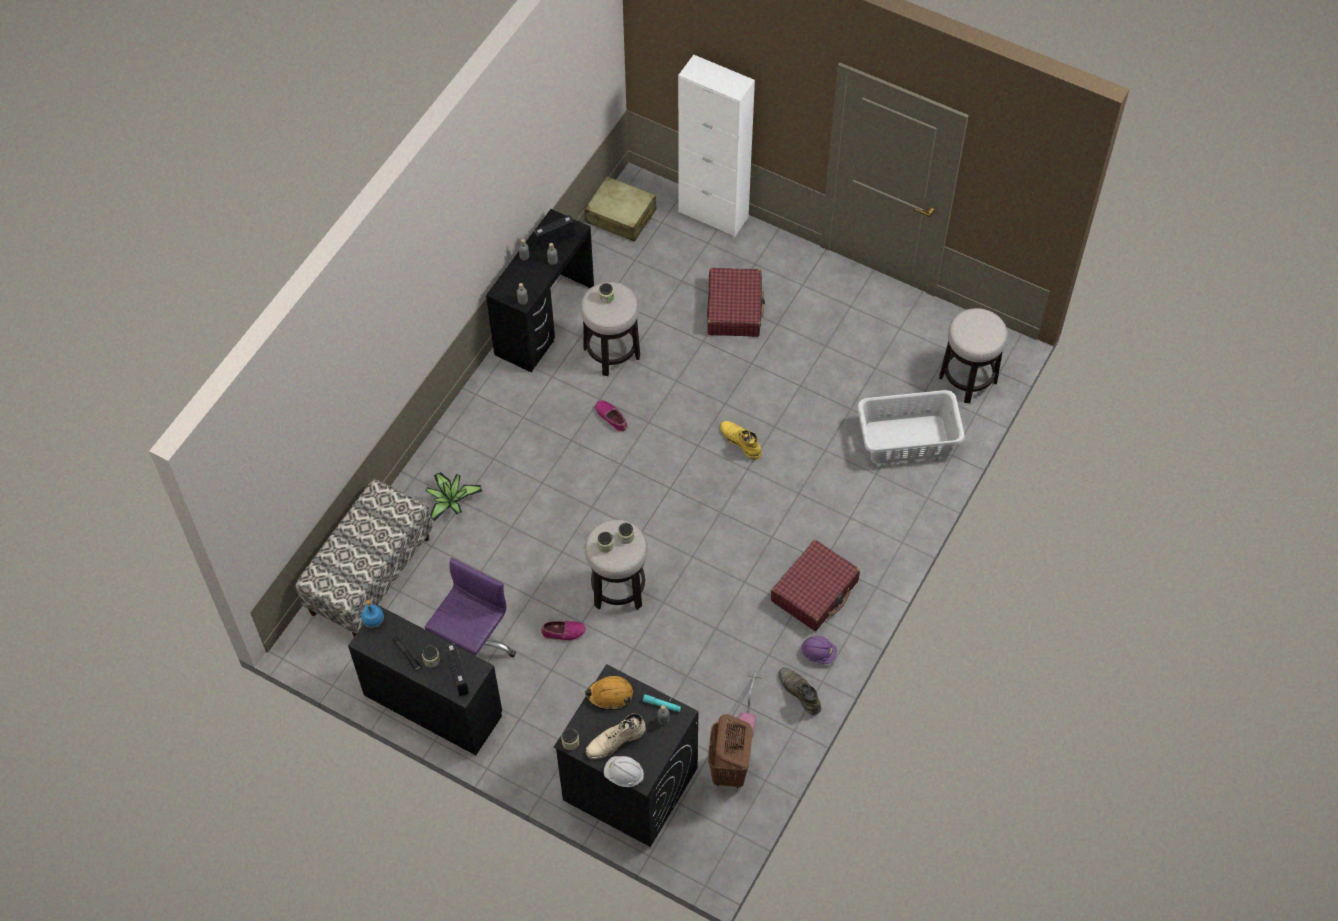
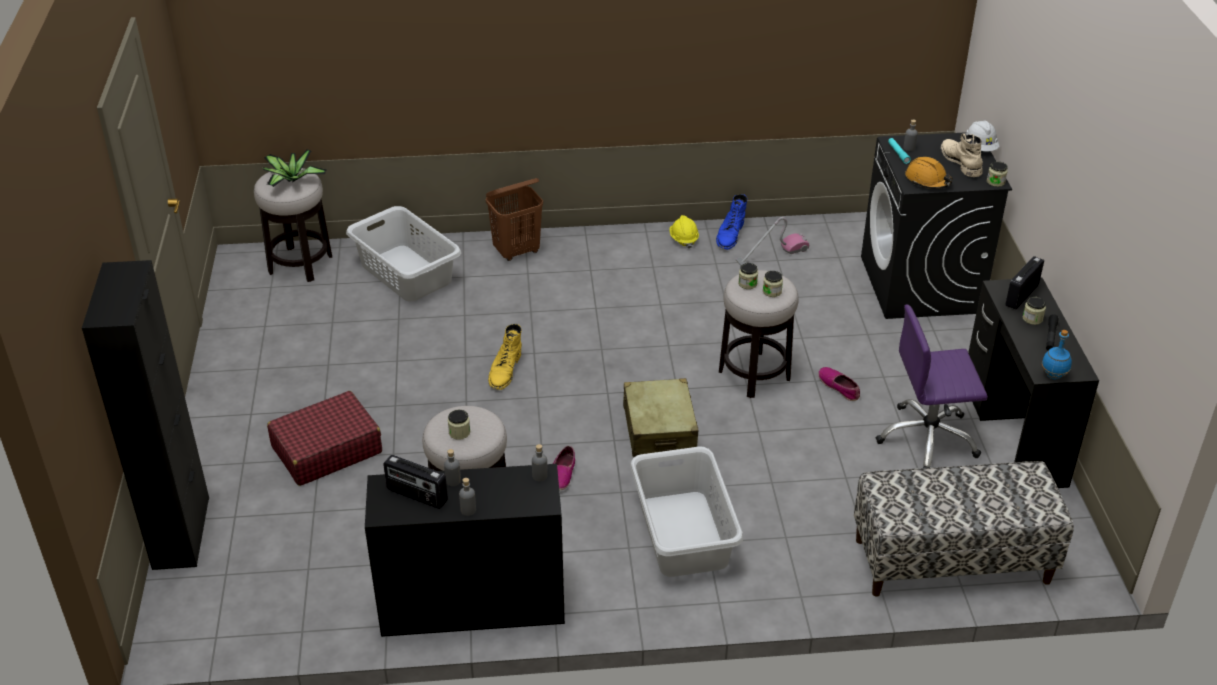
camera: 125 degrees left, 20 degrees down
(451, 500) = (794, 548): potted plant -> potted plant (291, 181)
(510, 450) = (682, 534): none -> grey laundry basket
(615, 741) = (960, 162): beige boot -> beige boot turned 135 degrees counterclockwise
(621, 216) = (239, 619): beige suitcase -> beige suitcase (659, 429)
(713, 214) = (181, 533): white cabinet -> black cabinet
(729, 771) = (841, 242): brown laundry basket -> brown laundry basket (517, 252)
(799, 692) = (730, 235): green boot -> blue boot
(815, 591) = (626, 263): red suitcase -> none
(818, 653) = (683, 239): purple hard hat -> yellow hard hat

